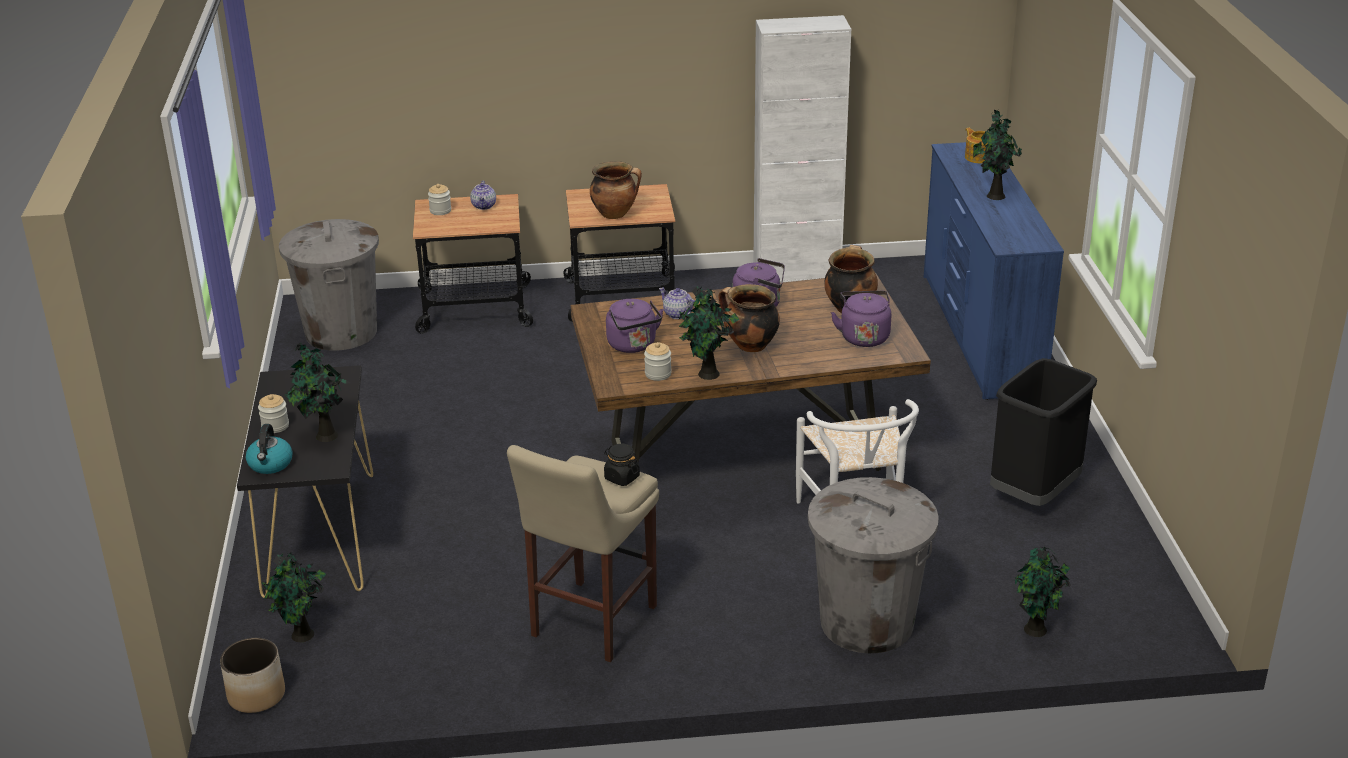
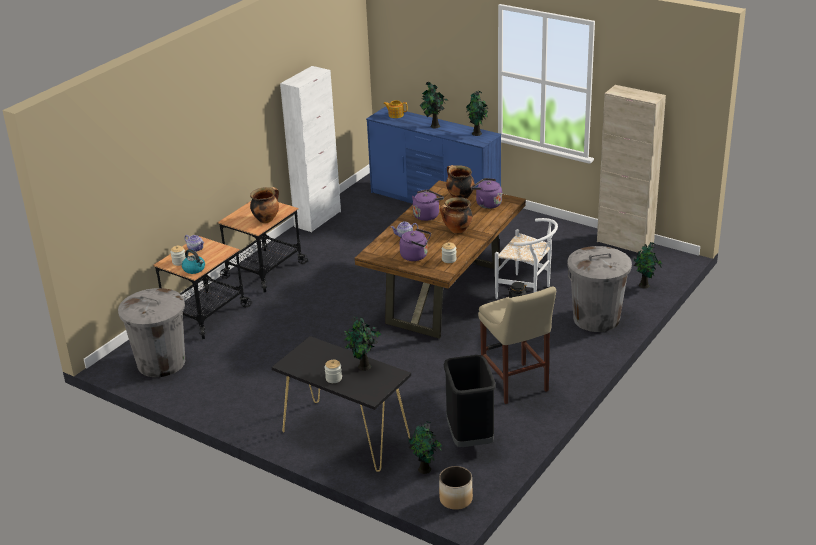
camera: 50 degrees left, 0 degrees up
(270, 464) = (368, 391): kettle -> kettle (194, 269)
(708, 375) = (466, 249): potted plant -> potted plant (477, 134)
(1034, 493) = (561, 244): black trash can -> black trash can (469, 437)
(1136, 553) = (625, 243): none -> beige cabinet

